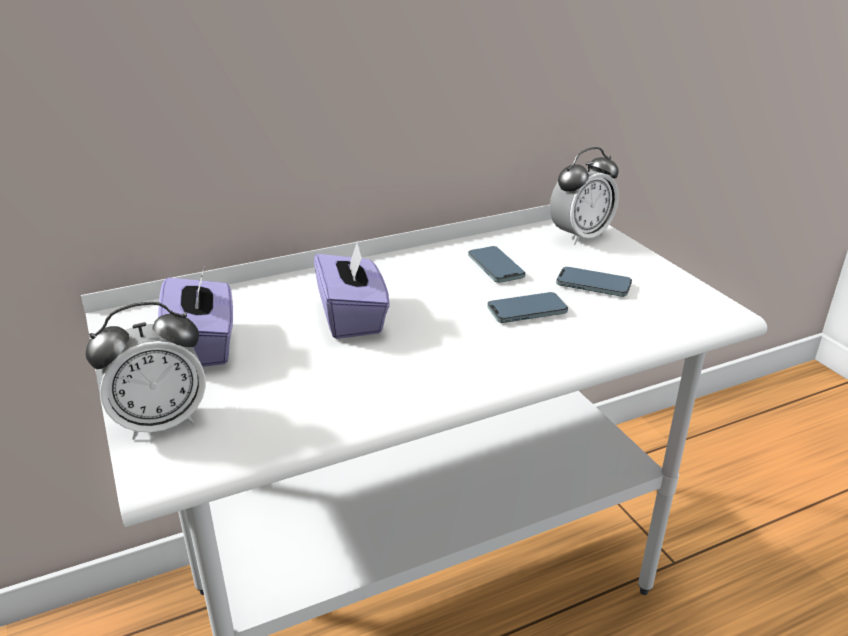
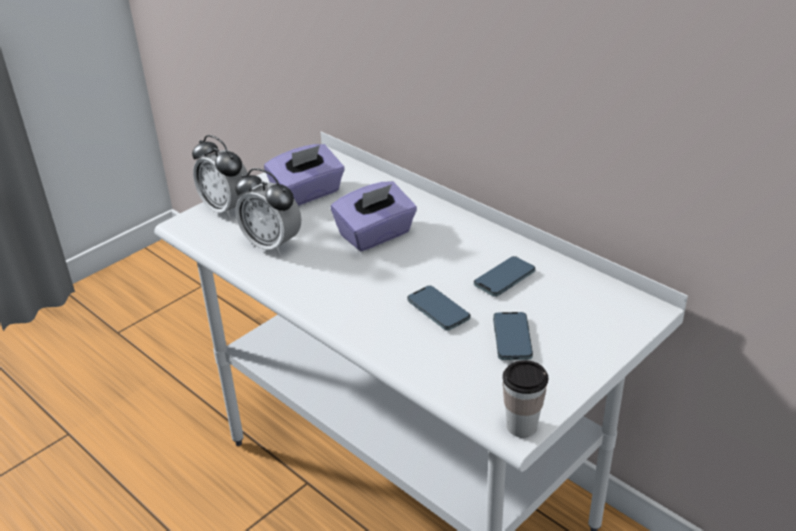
camera: 70 degrees right, 5 degrees up
(580, 236) = (613, 314): alarm clock -> alarm clock (272, 245)
(722, 309) = (521, 426): none -> cup

